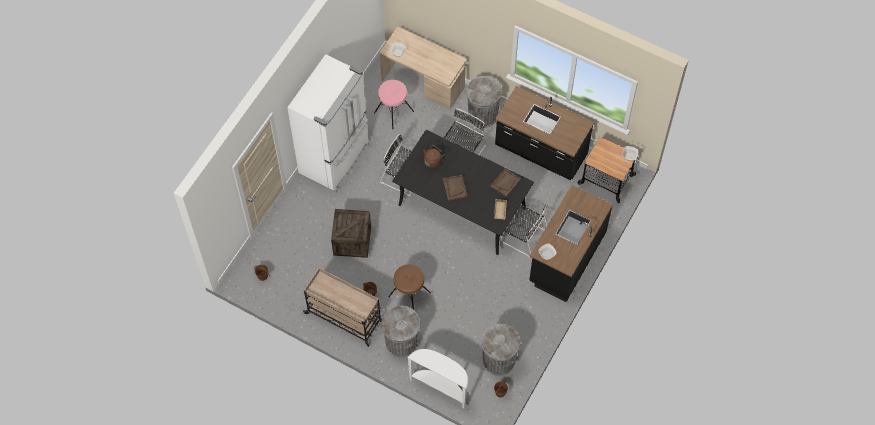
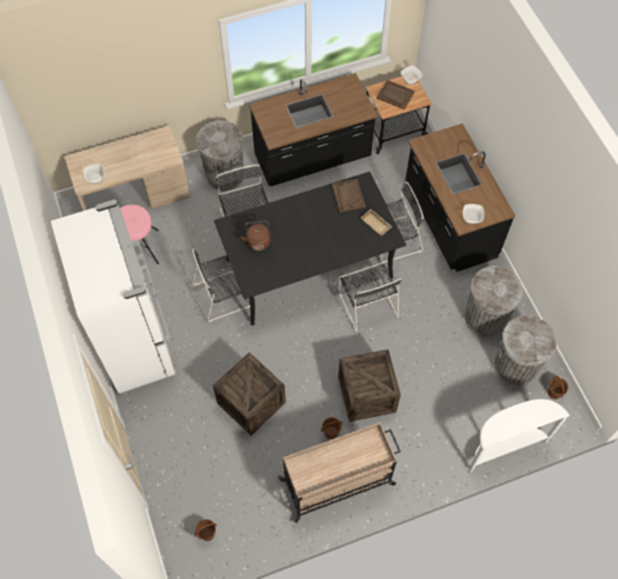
camera: 50 degrees left, 0 degrees up
(401, 342) = (417, 446): grey trash can -> grey trash can (485, 318)
(409, 295) = (367, 394): brown stool -> crate
(454, 188) = (310, 245): brown tray -> brown tray (395, 95)
(467, 254) = (367, 303): none -> black chair

